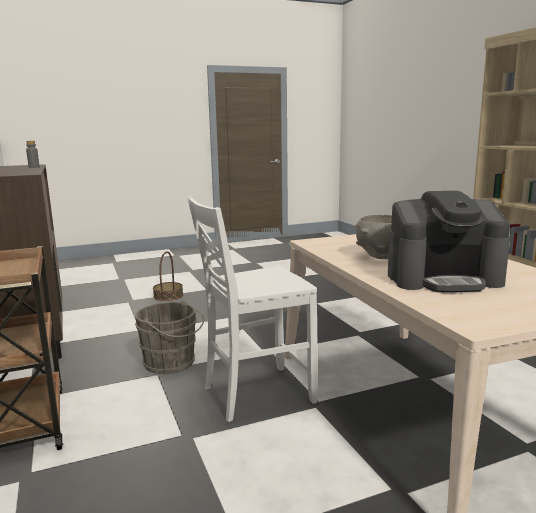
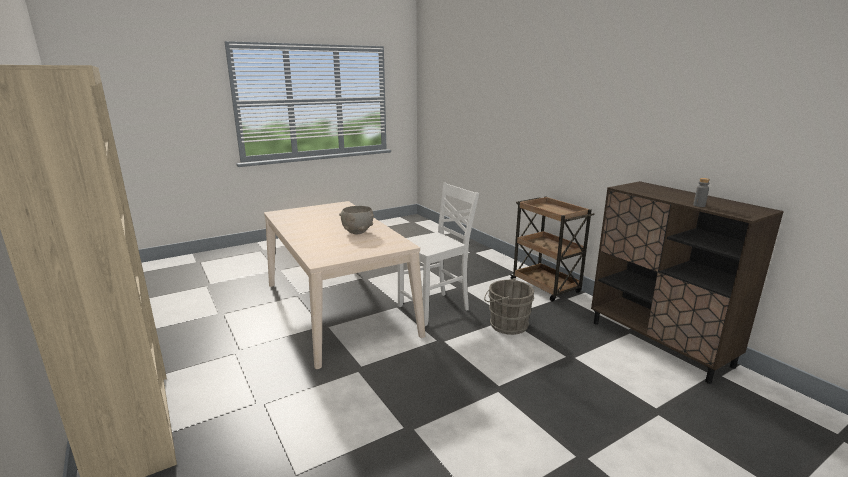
camera: 170 degrees right, 5 degrees up
(168, 296) = (623, 429): basket -> none
(443, 278) = (335, 219): coffee machine -> none

